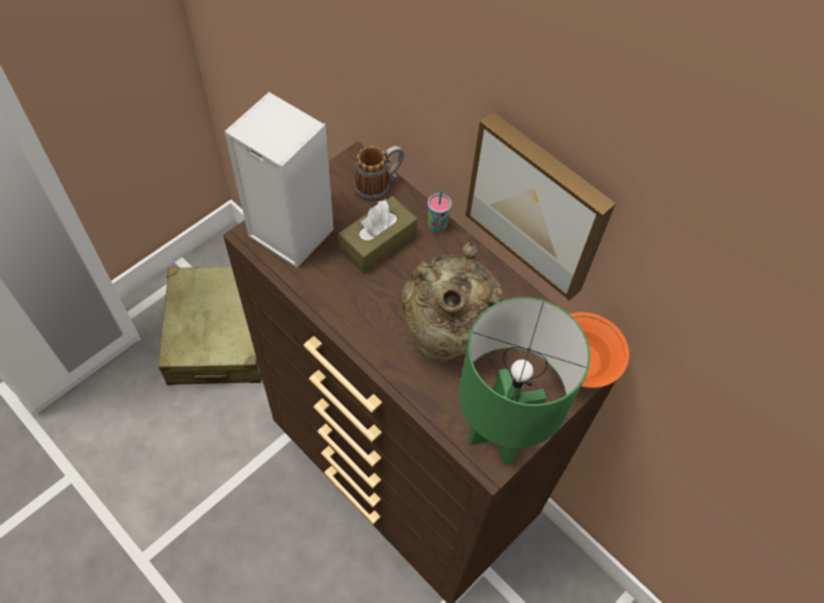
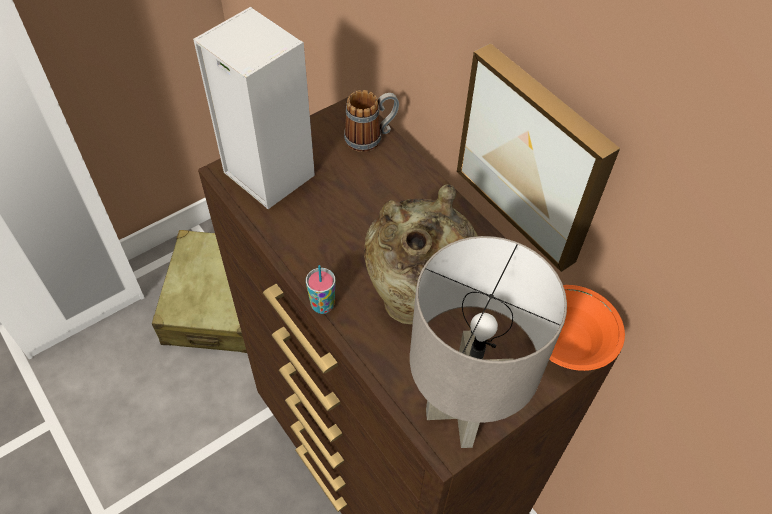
camera: 10 degrees right, 5 degrees down
(378, 243) = (359, 194): brown tissue box -> none
(437, 225) = (426, 183): cup -> cup (322, 305)
(499, 436) = (461, 414): green table lamp -> grey table lamp

